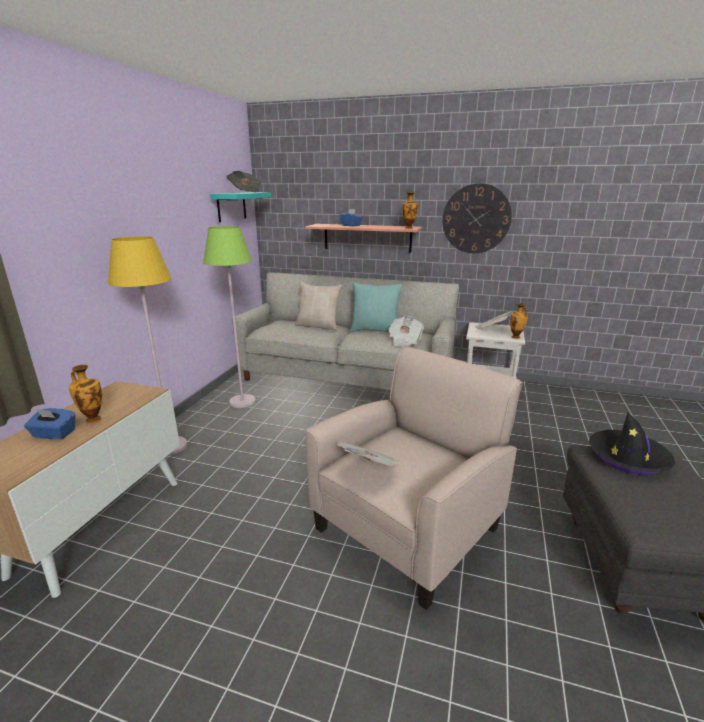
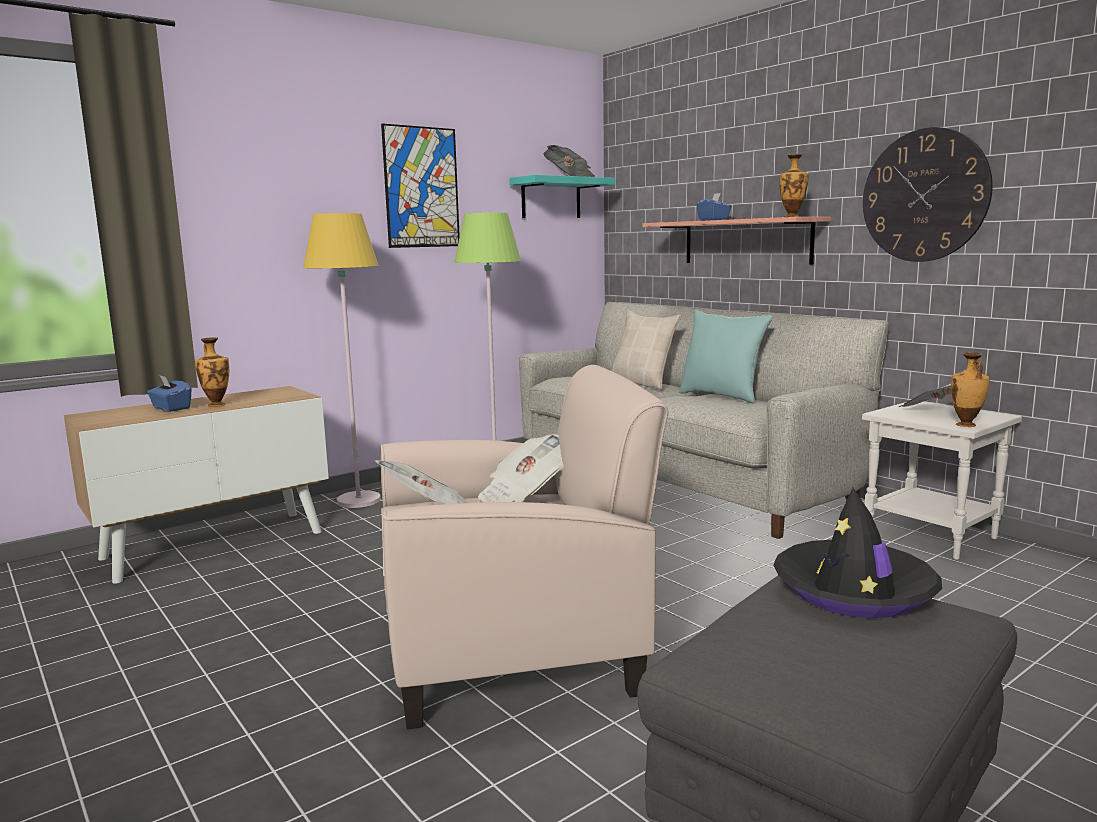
camera: 35 degrees right, 10 degrees down
(163, 206) = (421, 187): none -> picture
(404, 341) = (741, 409): newspaper -> newspaper (524, 493)

